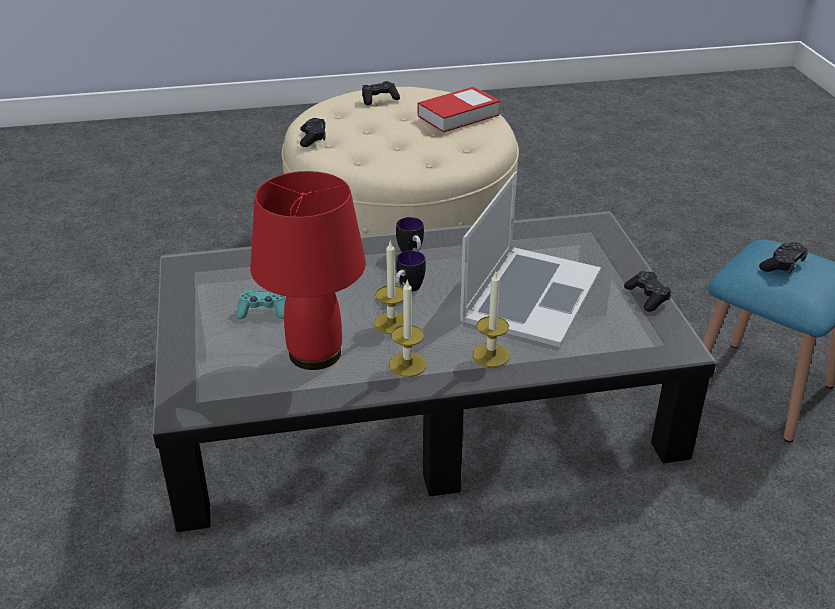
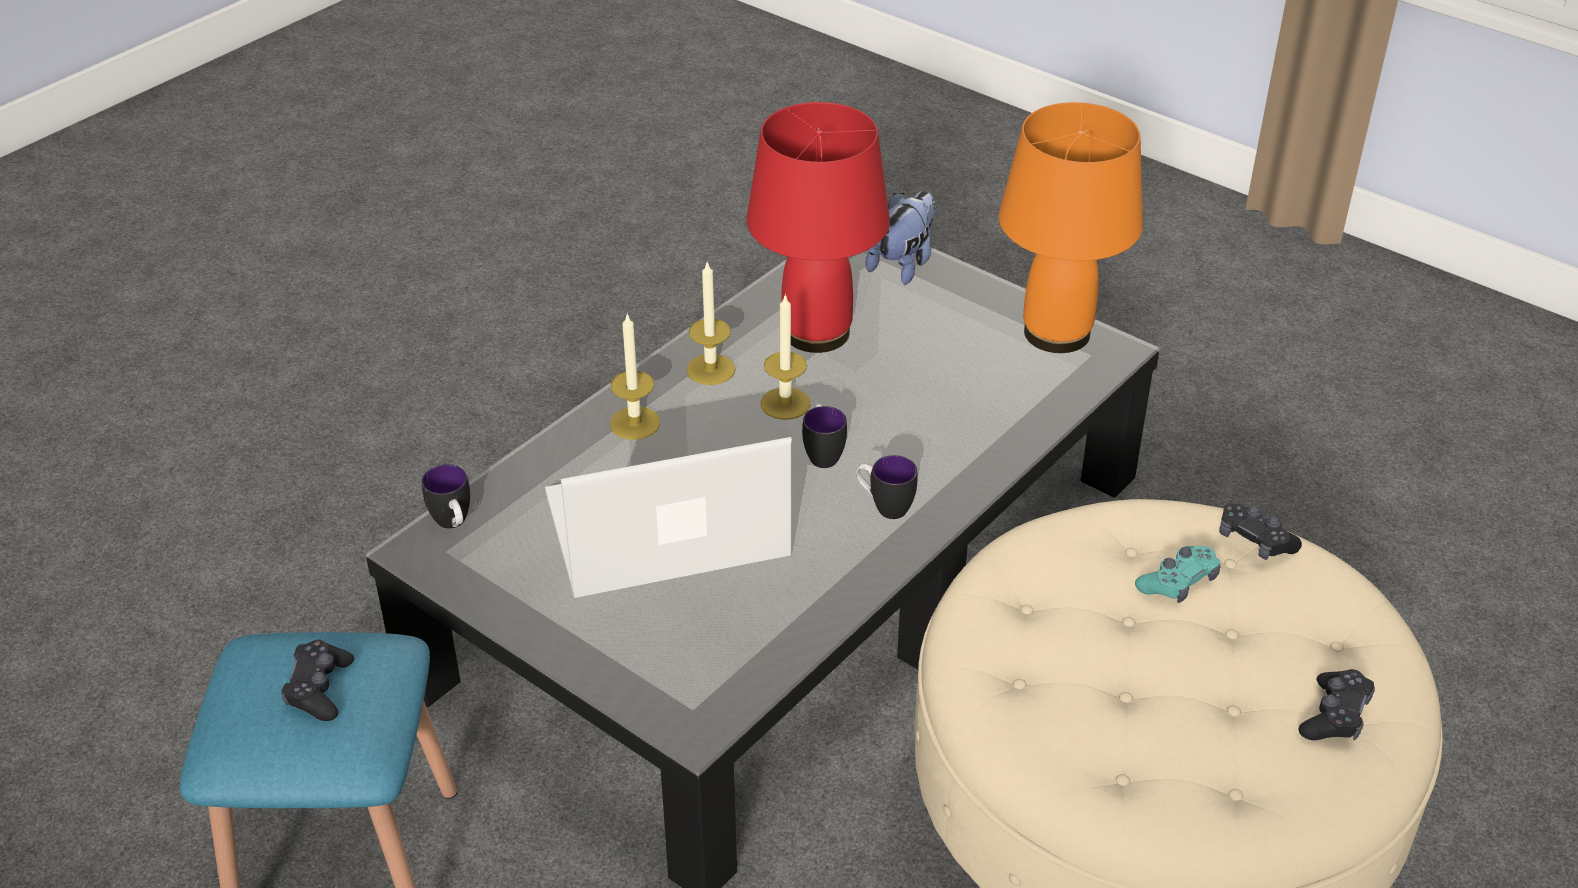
camera: 140 degrees right, 5 degrees up
(192, 370) = (904, 264): none -> plush toy
(194, 285) = (1055, 334): none -> orange table lamp
(263, 311) = (936, 345): turquoise game controller -> turquoise game controller (1178, 583)
(458, 115) = (1139, 753): book -> none
(530, 295) = (667, 526): laptop -> laptop turned 90 degrees clockwise
(647, 297) = (511, 607): black game controller -> none
(652, 350) = (453, 525): none -> mug

